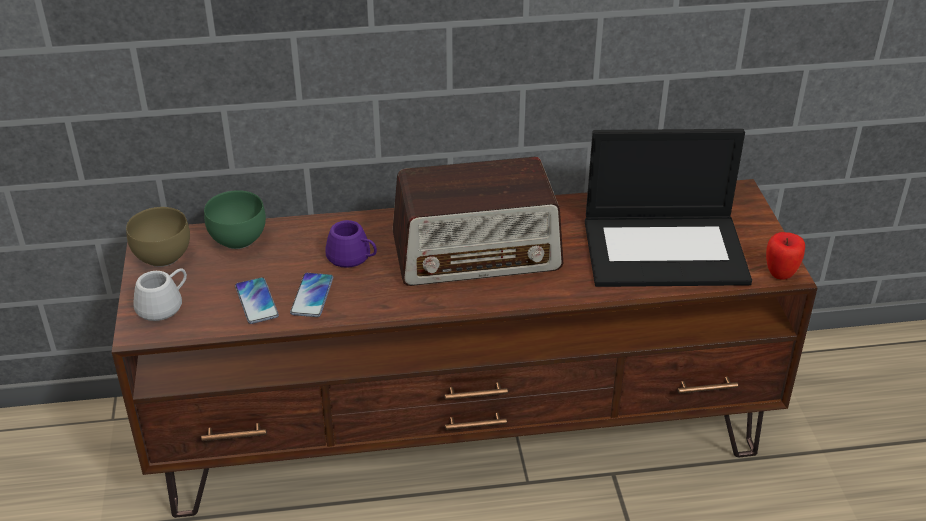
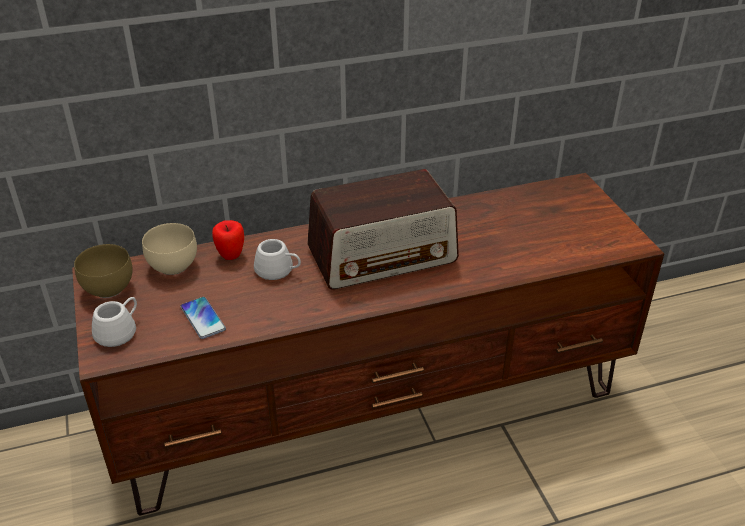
camera: 10 degrees left, 0 degrees up
(240, 240) = (175, 266): green bowl -> beige bowl
(312, 296) = (251, 308): phone -> none
(353, 257) = (278, 271): purple mug -> white mug
(666, 250) = (536, 236): laptop -> none
(780, 274) = (632, 245): apple -> apple (231, 255)

